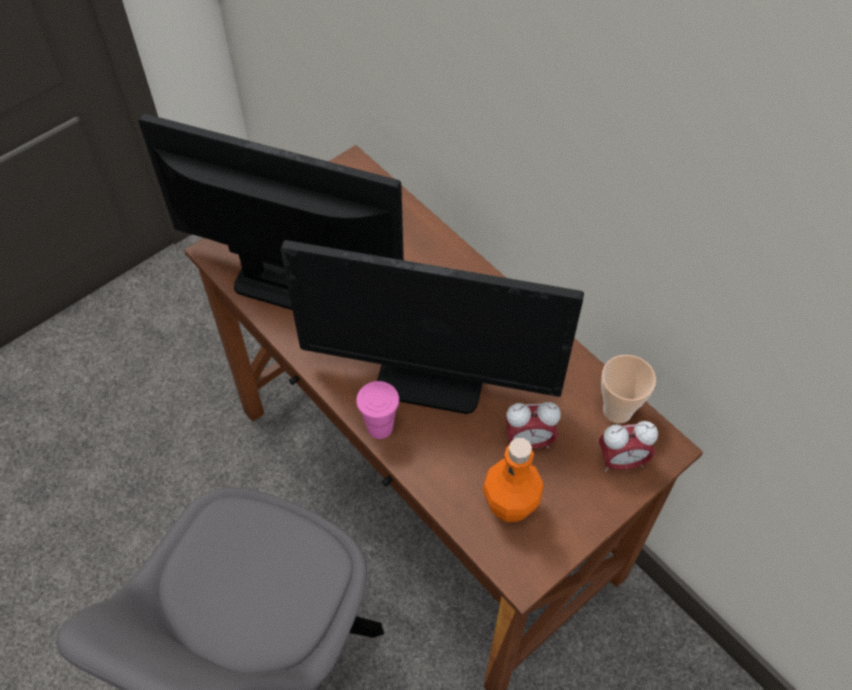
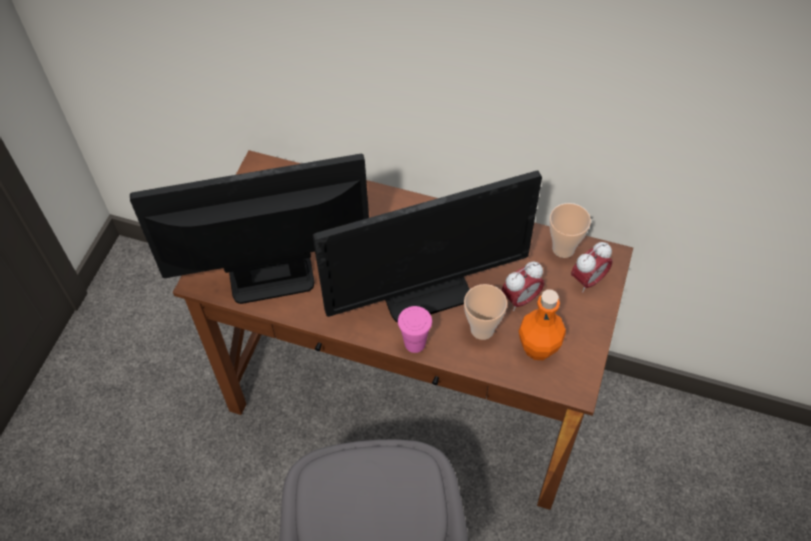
camera: 30 degrees left, 0 degrees up
(462, 451) = (482, 329): none -> cup

